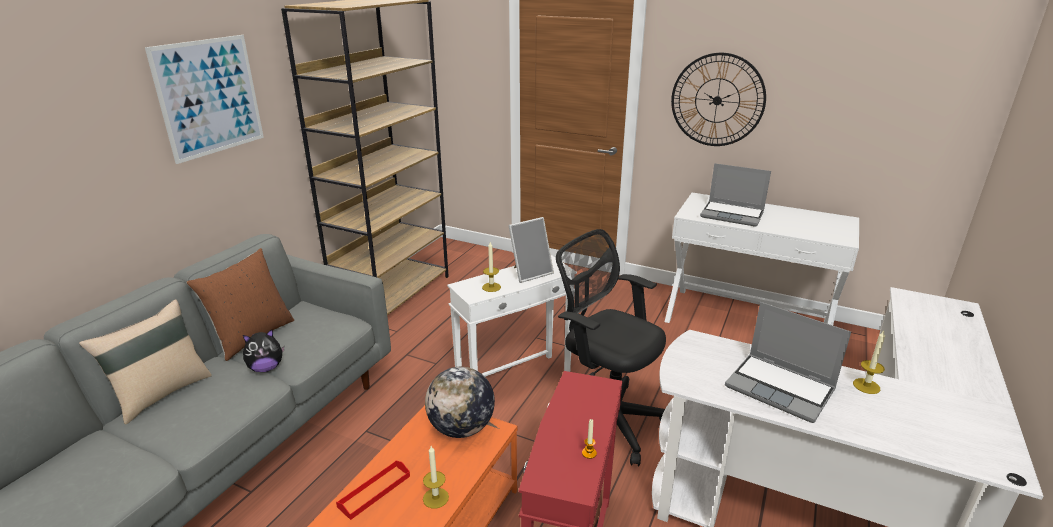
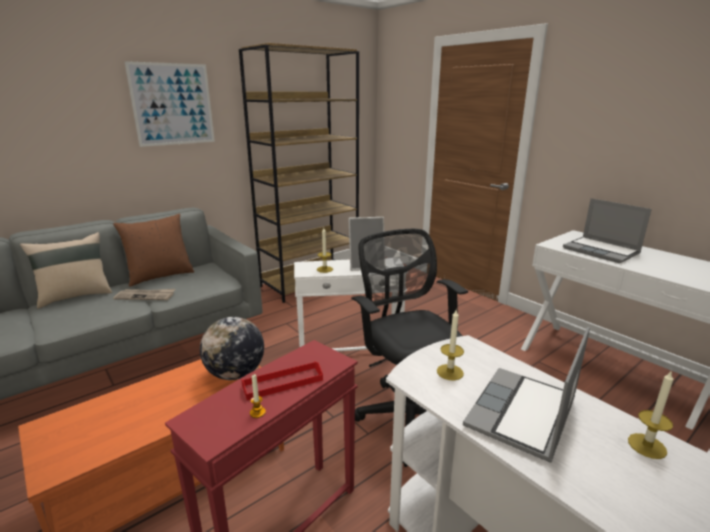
camera: 25 degrees right, 5 degrees down
(266, 368) = (146, 296): plush toy -> newspaper
(374, 491) = (130, 399): red tray -> red tray (283, 383)
(435, 498) = (164, 420): candle -> candle (450, 372)
(717, 100) = (606, 138): wall clock -> none
(781, 388) = (522, 415): laptop -> laptop turned 60 degrees clockwise

